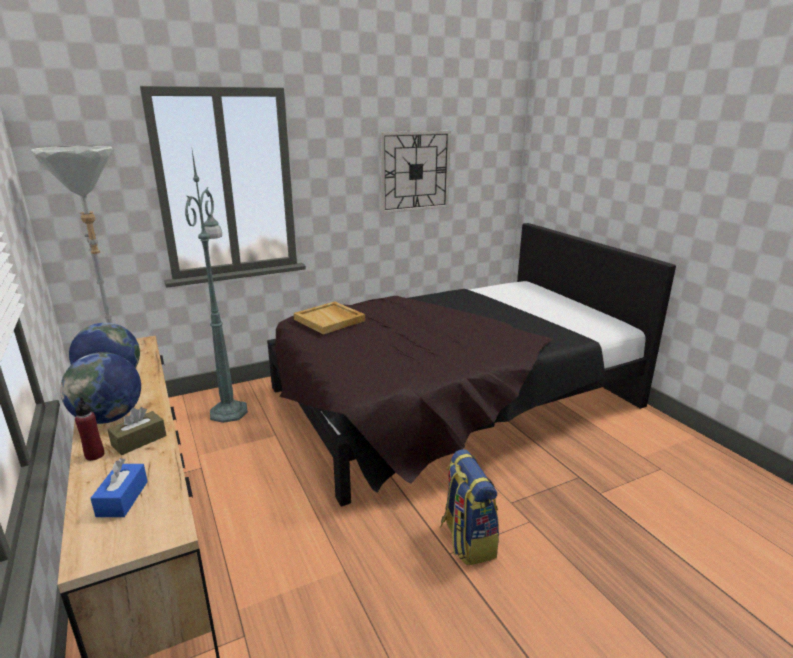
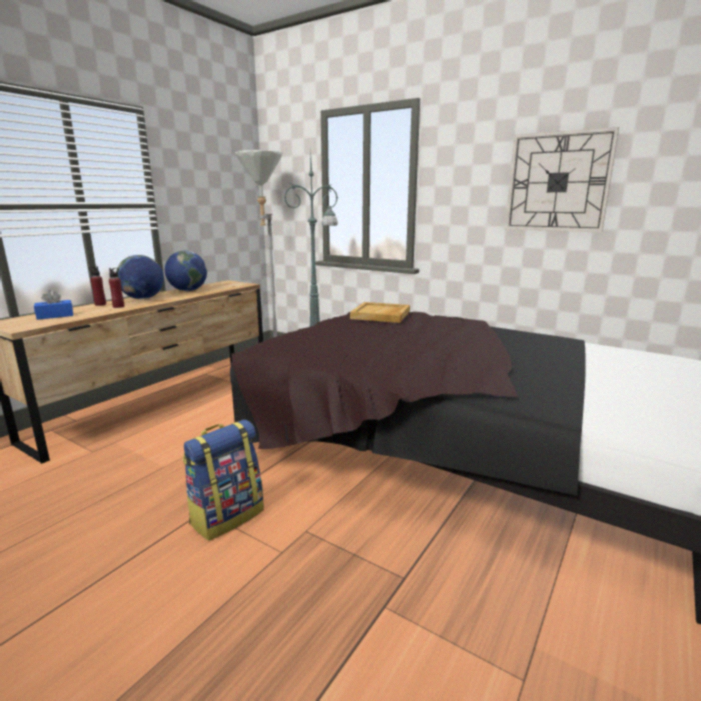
camera: 60 degrees right, 5 degrees down
(139, 440) = (118, 306): brown tissue box -> red bottle

